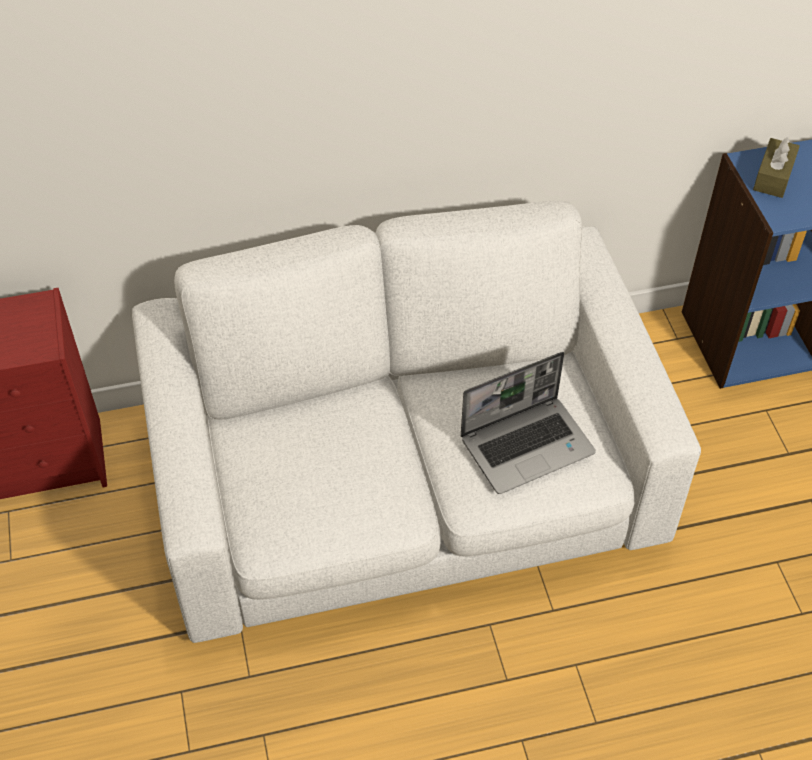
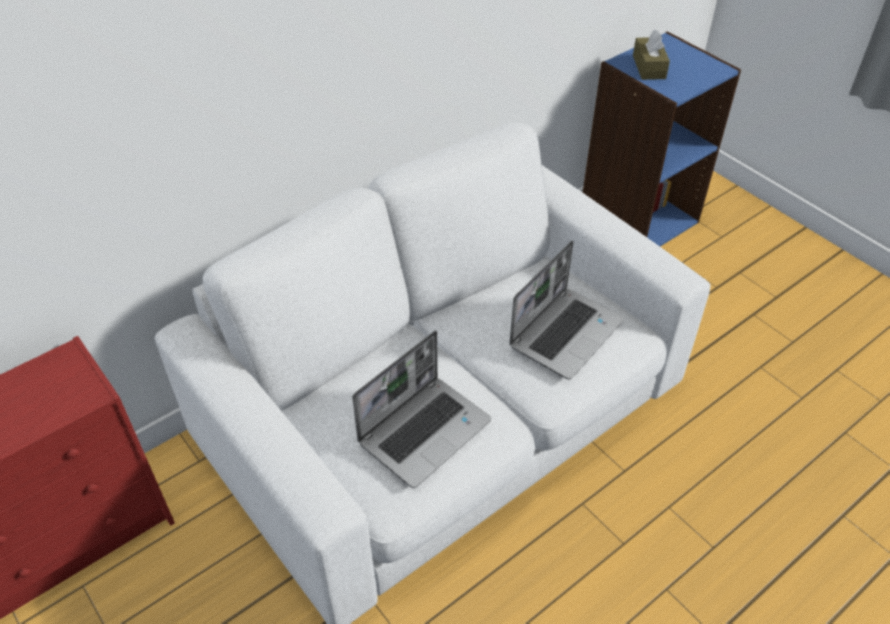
camera: 25 degrees left, 5 degrees down
(332, 489) = (425, 430): none -> laptop

